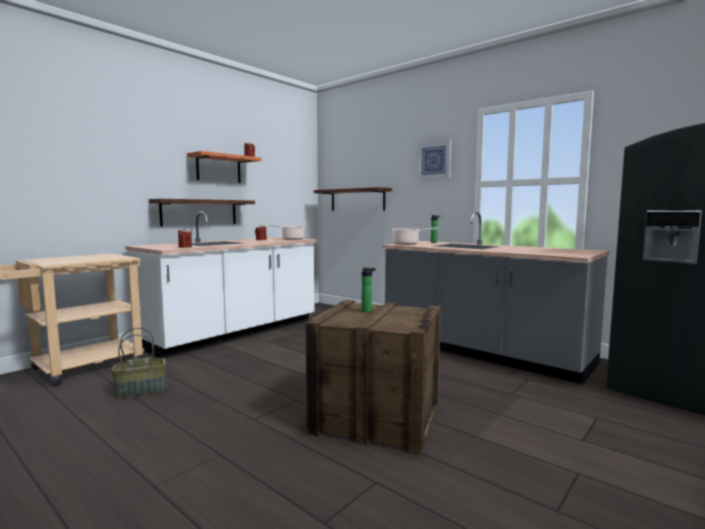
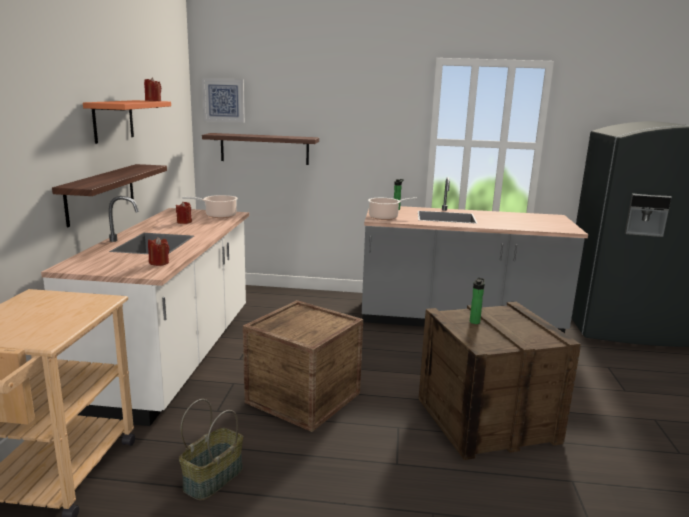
camera: 35 degrees left, 10 degrees up
(266, 368) = (303, 398): none -> crate
(434, 160) = (379, 109): picture -> picture (224, 100)

